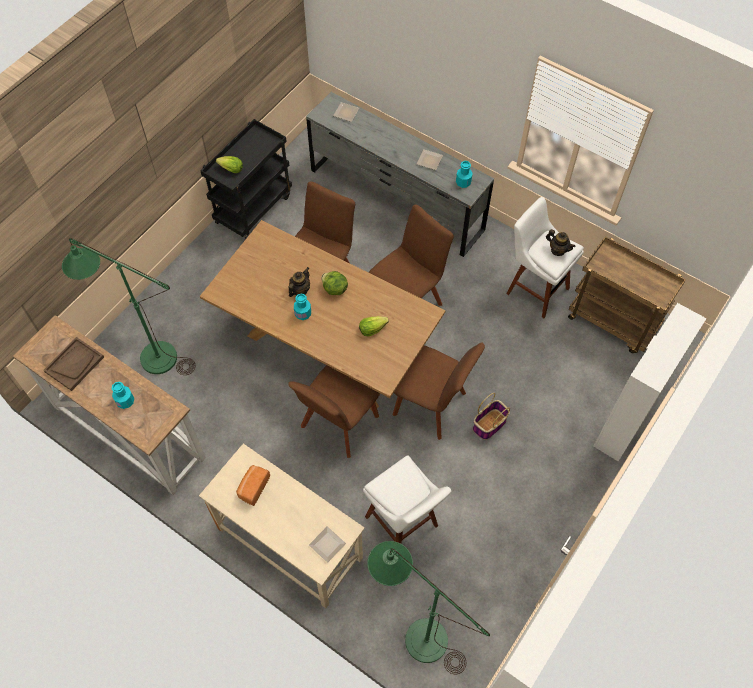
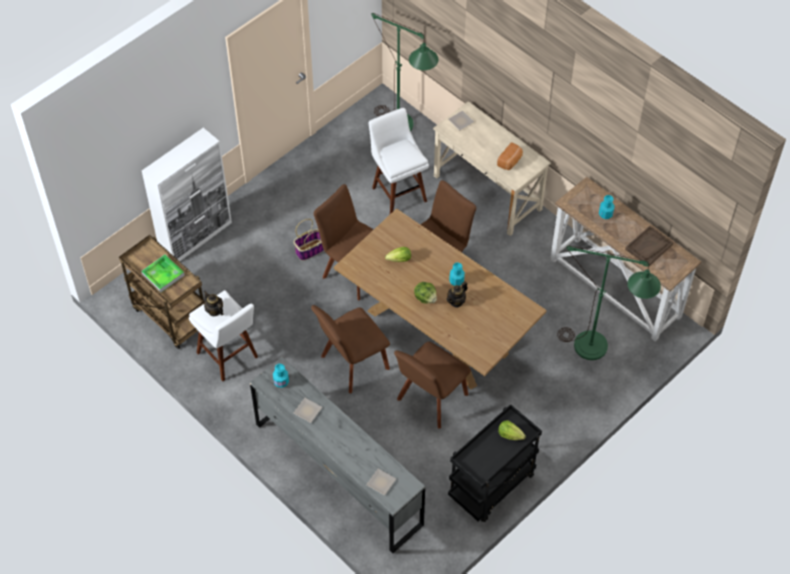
camera: 170 degrees left, 5 degrees down
(628, 273) = (163, 275): none -> tray

